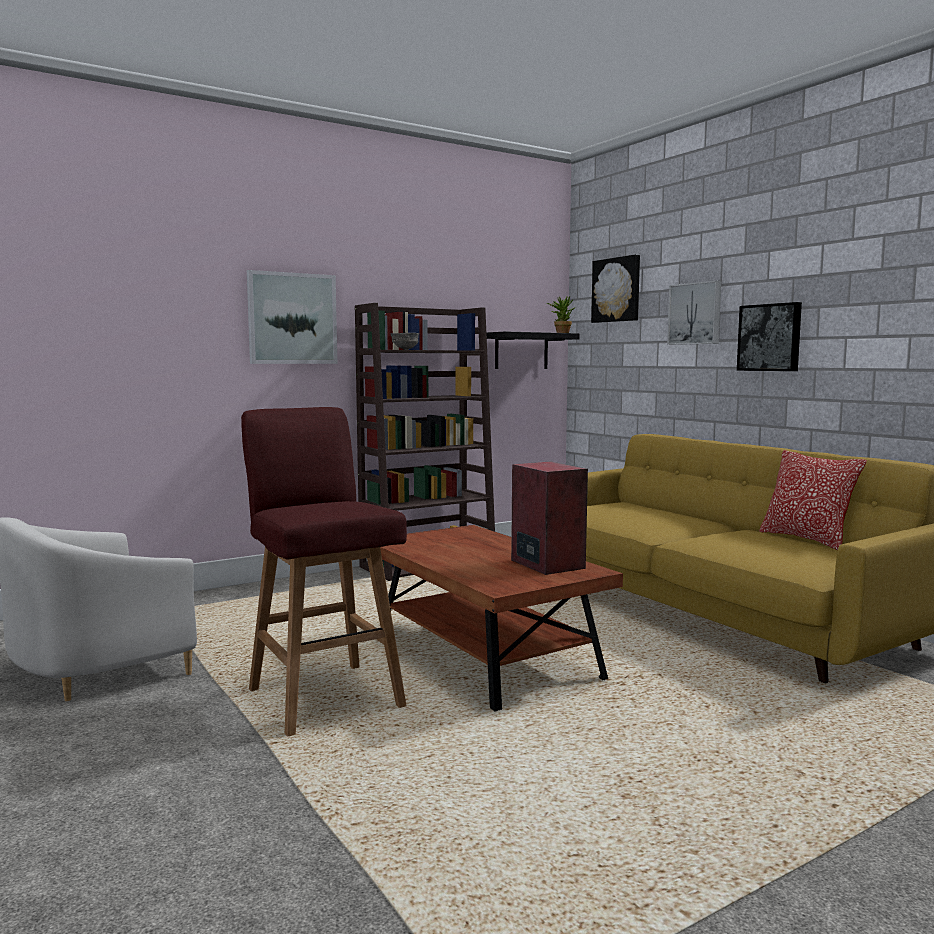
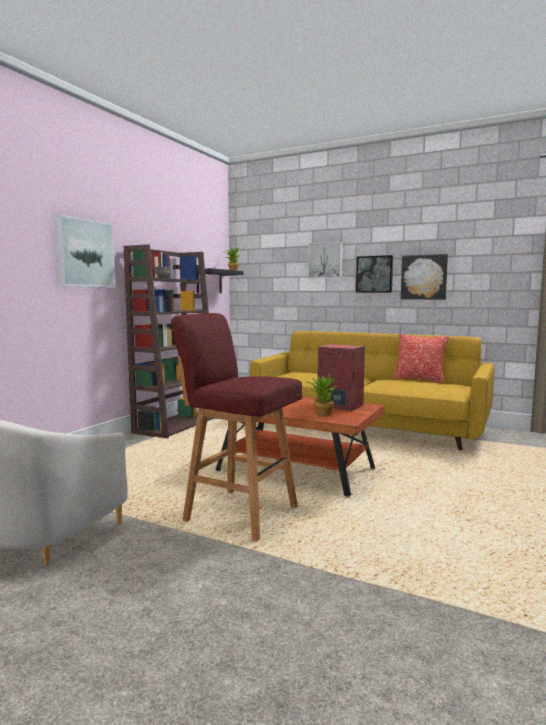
camera: 30 degrees left, 0 degrees up
(491, 571) = (321, 413): none -> potted plant
(617, 290) = (268, 245): picture -> picture (424, 277)

